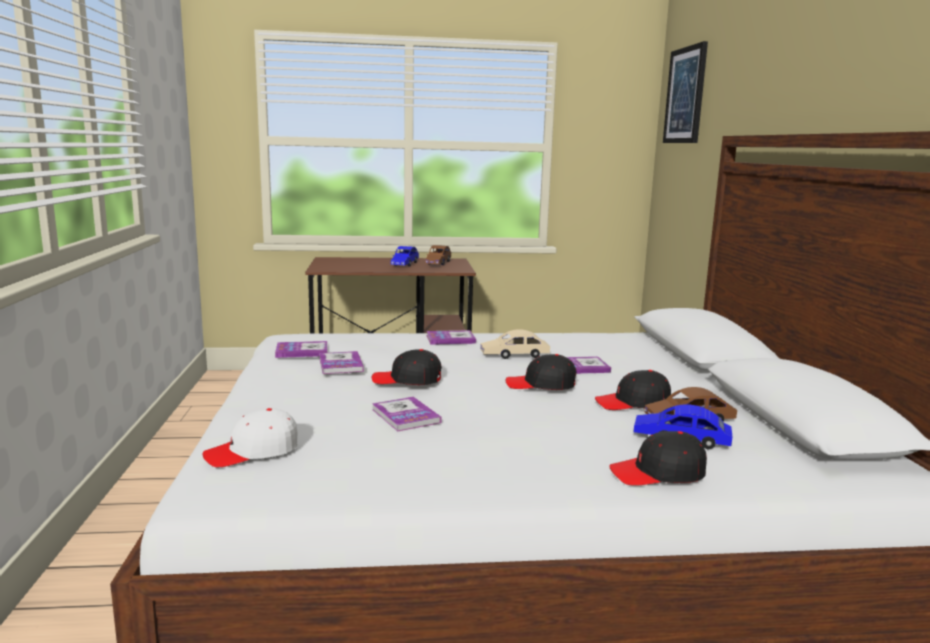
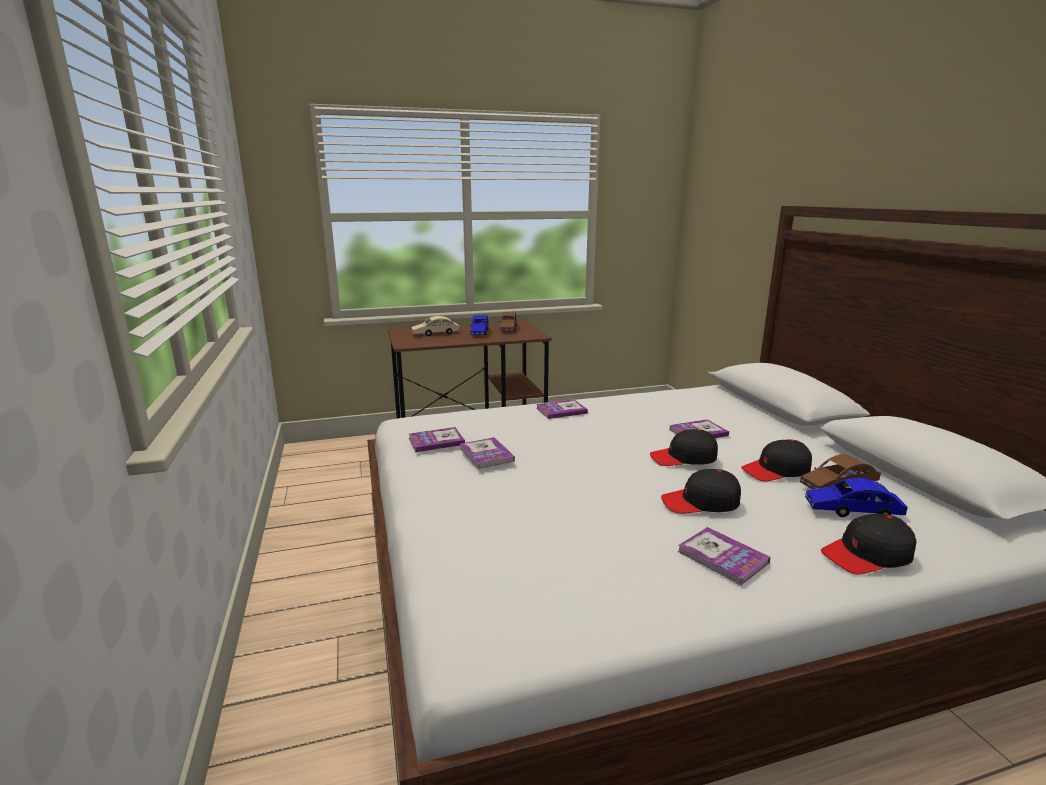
camera: 10 degrees left, 5 degrees up
(252, 452) = (479, 584): white cap -> none
(405, 416) = (592, 513): book -> book (722, 557)
(407, 380) = (562, 467): black cap -> black cap (701, 503)
(514, 355) = (632, 424): beige toy car -> beige toy car (435, 333)
(685, 95) = (721, 164): picture -> none

